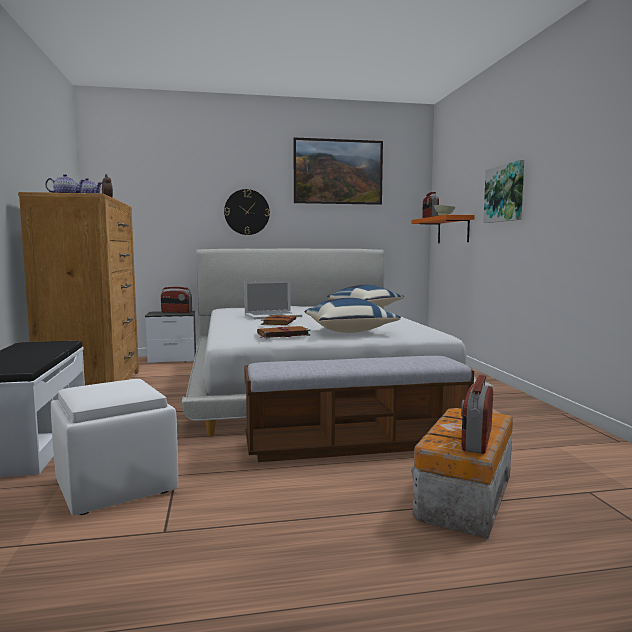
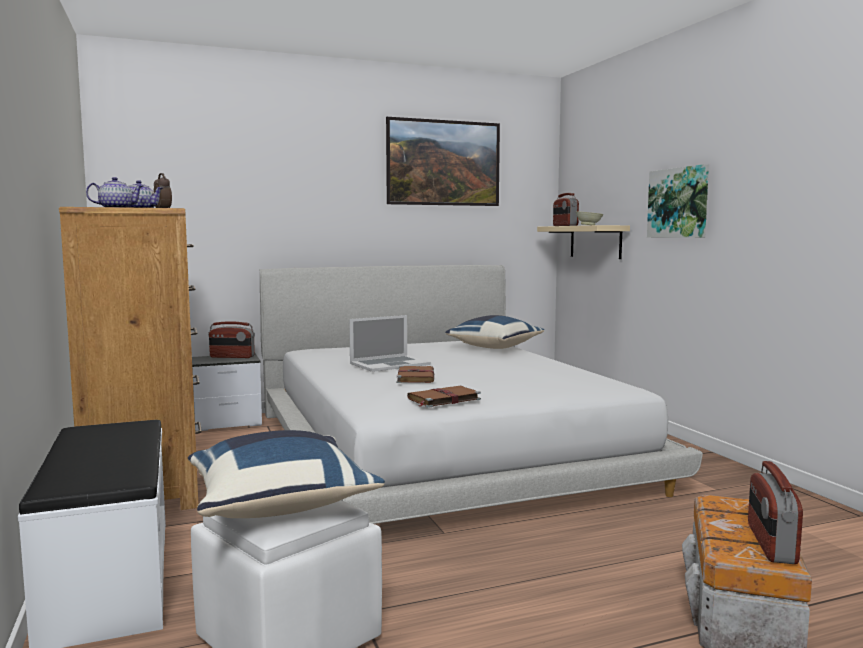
camera: 10 degrees left, 0 degrees up
(247, 212) = (324, 216): wall clock -> none
(349, 331) = (517, 388): blue pillow -> blue pillow (280, 504)
(356, 444) = (563, 544): bench -> none
(453, 230) = (595, 242): orange shelf -> beige shelf

